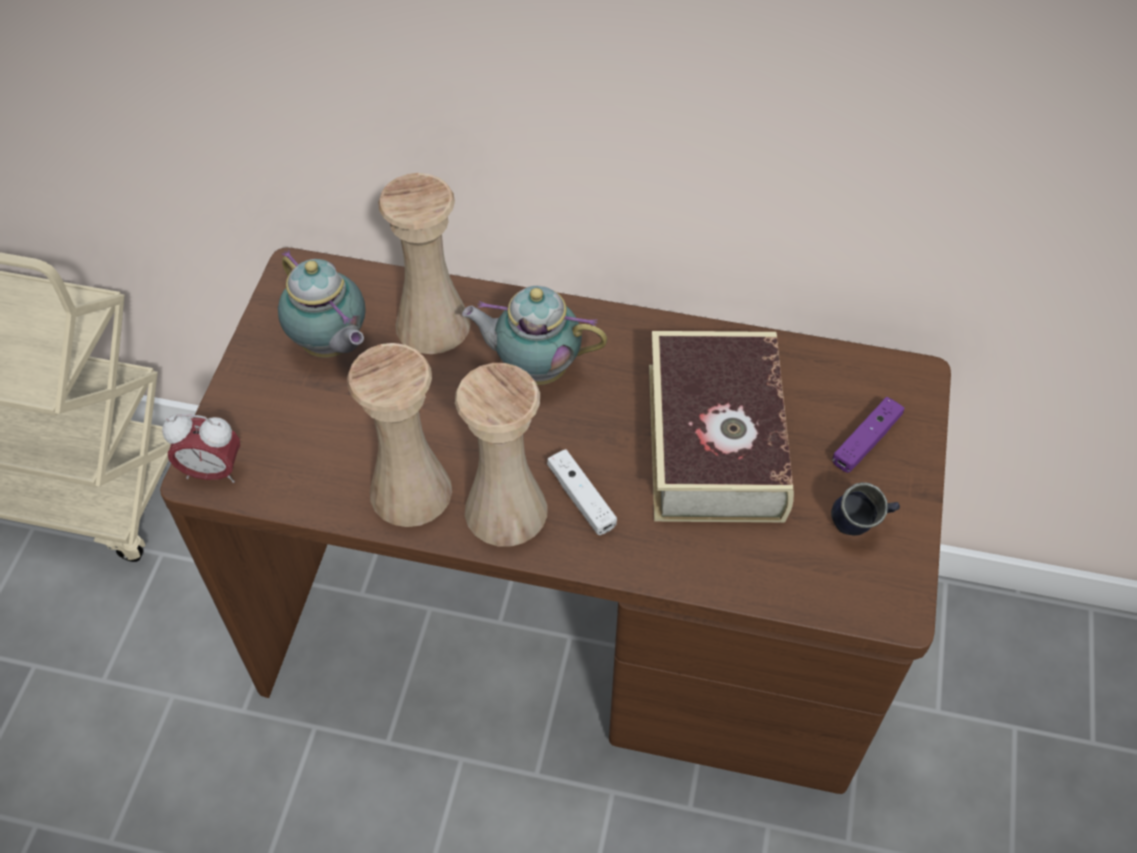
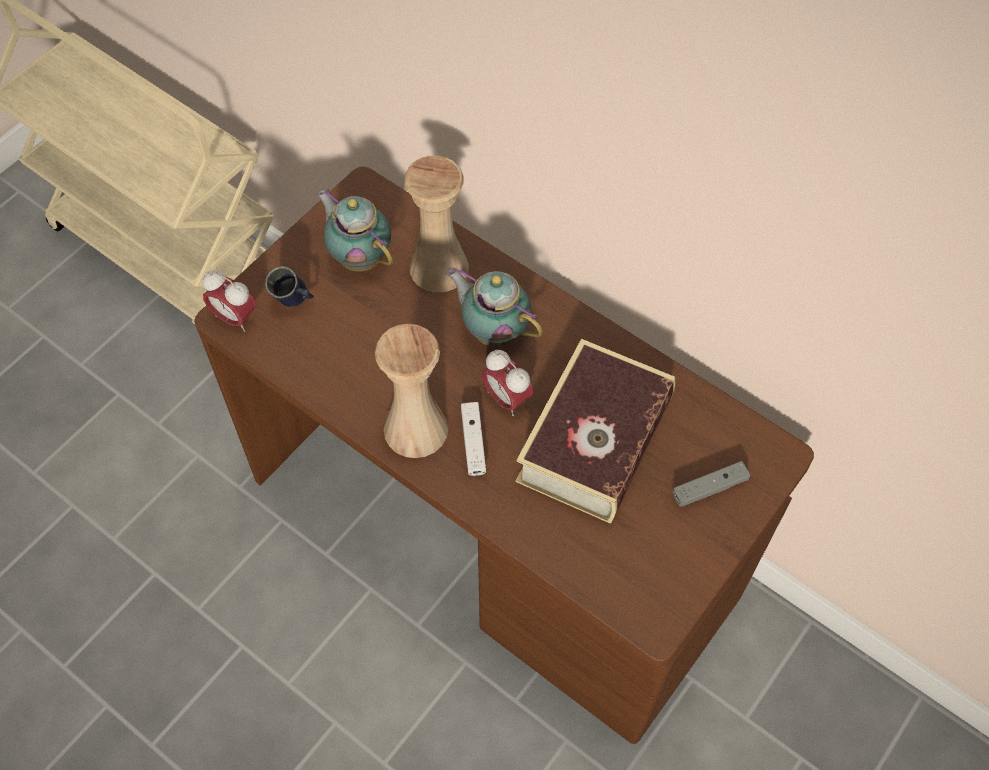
camera: 25 degrees right, 5 degrees up
(331, 347) = (359, 257): teapot -> teapot turned 150 degrees clockwise
(410, 491) = (358, 387): beige vase -> none
(591, 435) = (506, 399): none -> alarm clock
(860, 527) = (665, 551): blue mug -> blue mug (295, 302)
(866, 441) = (709, 488): purple game controller -> grey game controller

